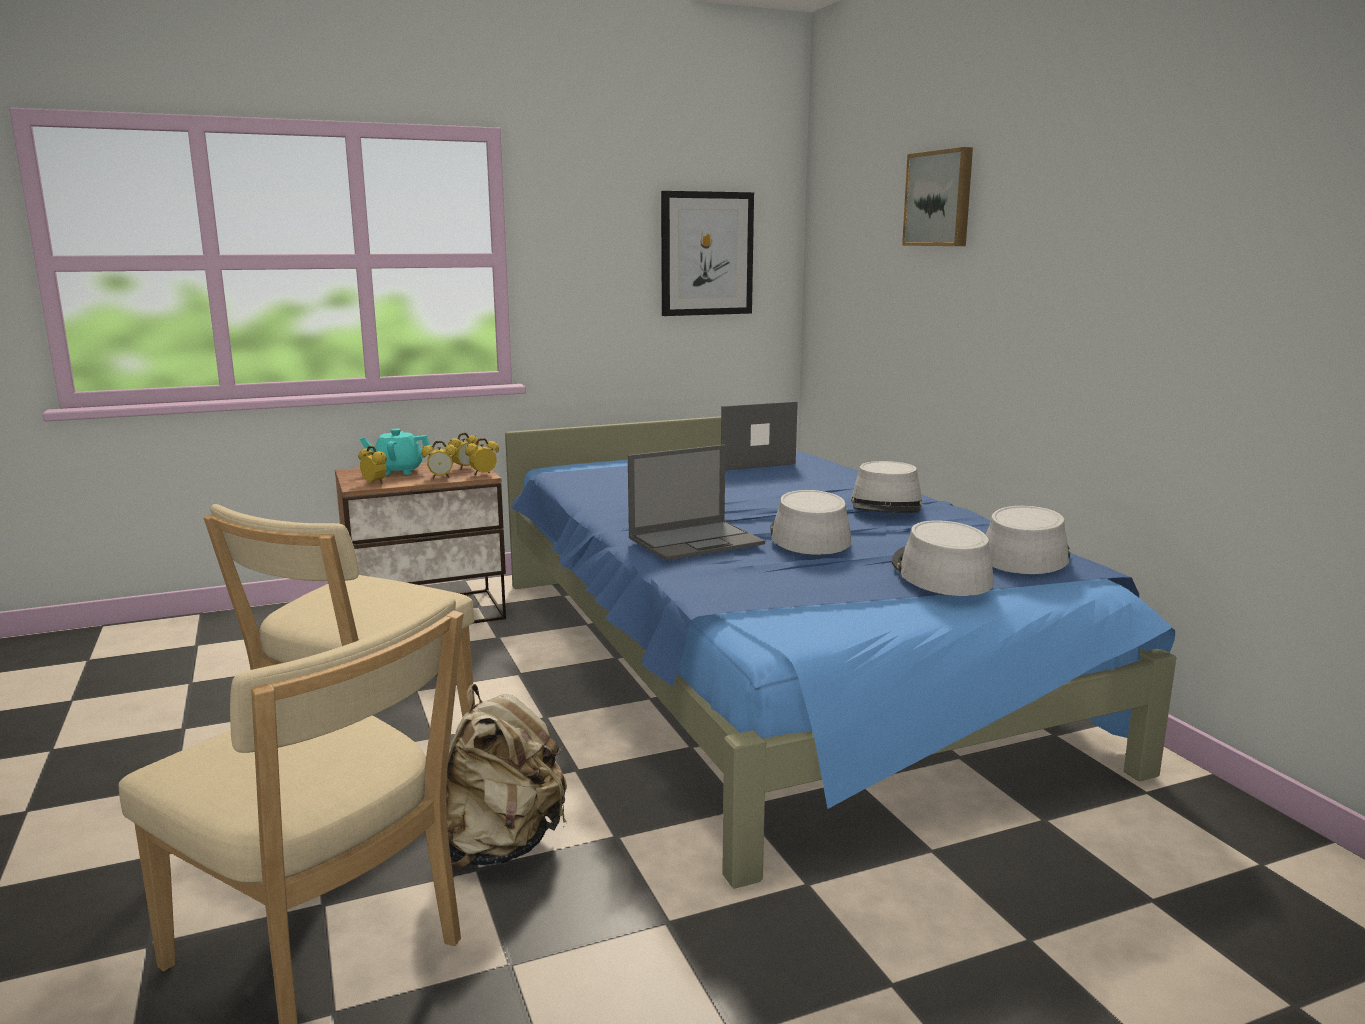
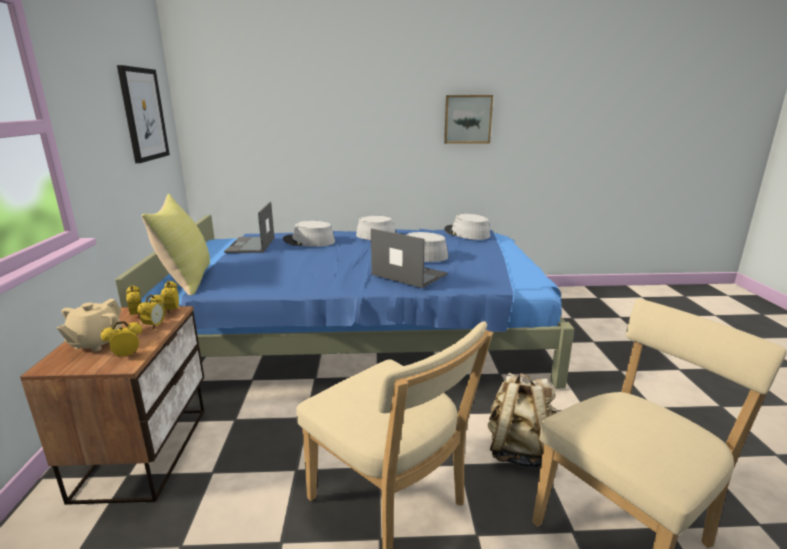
camera: 70 degrees left, 5 degrees up
(398, 471) = (96, 343): turquoise teapot -> beige teapot
(596, 467) = (187, 280): none -> yellow pillow
(697, 541) = (408, 274): laptop -> laptop turned 45 degrees counterclockwise
(940, 199) = (318, 80): picture -> picture (467, 119)
(940, 573) = (483, 246): grey hat -> grey hat (309, 241)

